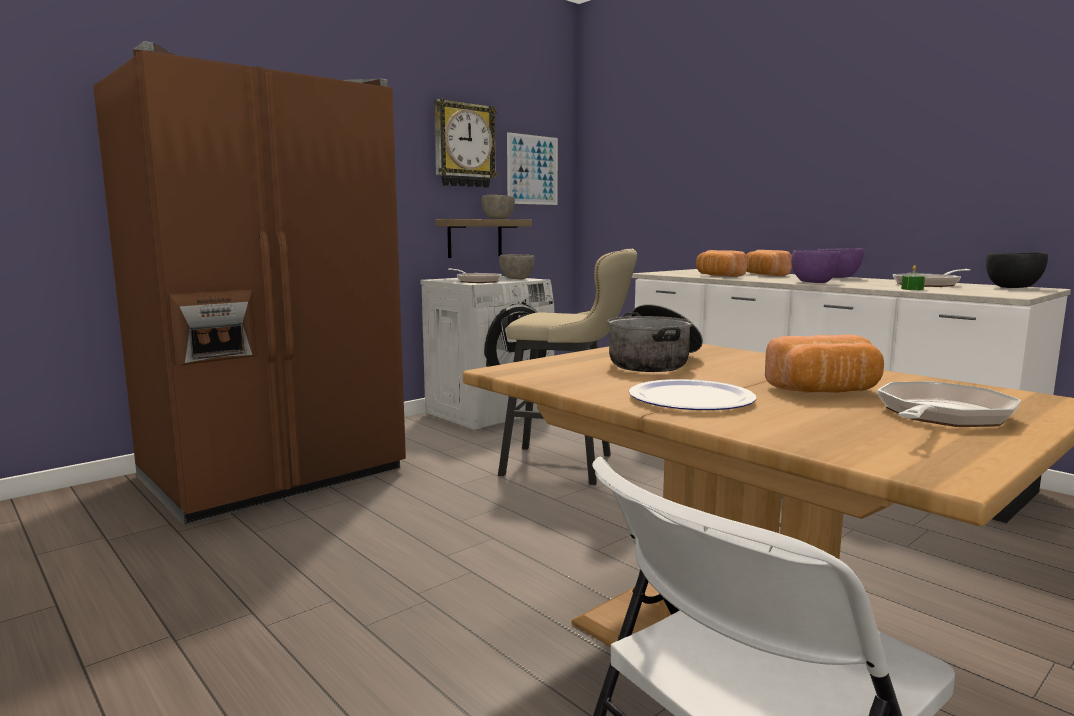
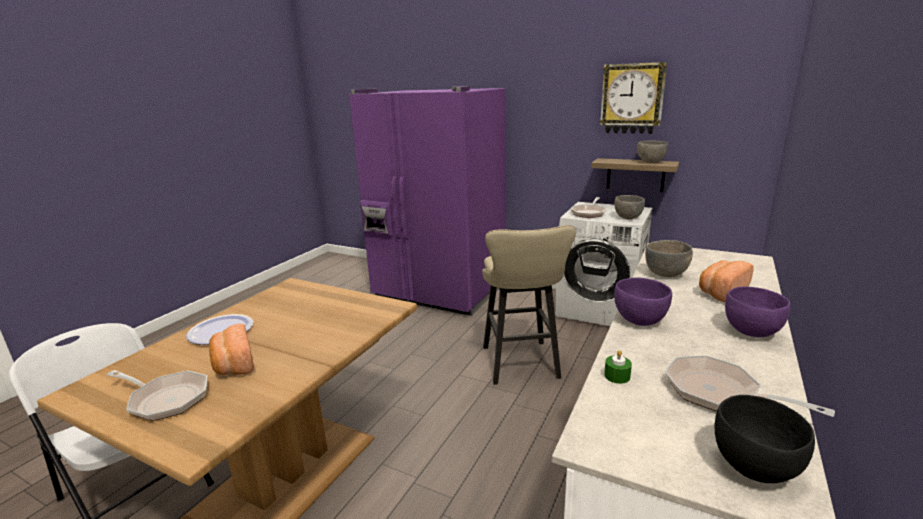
camera: 70 degrees right, 10 degrees up
(274, 474) = (440, 291): brown fridge -> purple fridge
(532, 170) = (715, 115): picture -> none
(655, 362) = (317, 312): cooking pot -> none
(718, 276) = (666, 274): bread -> grey bowl

